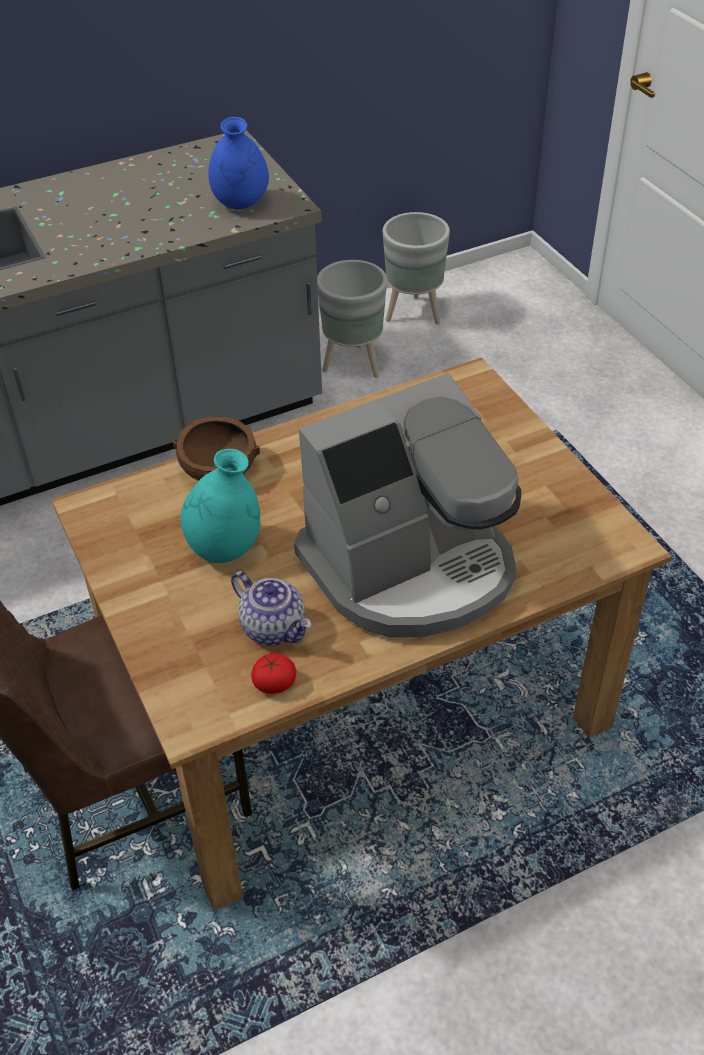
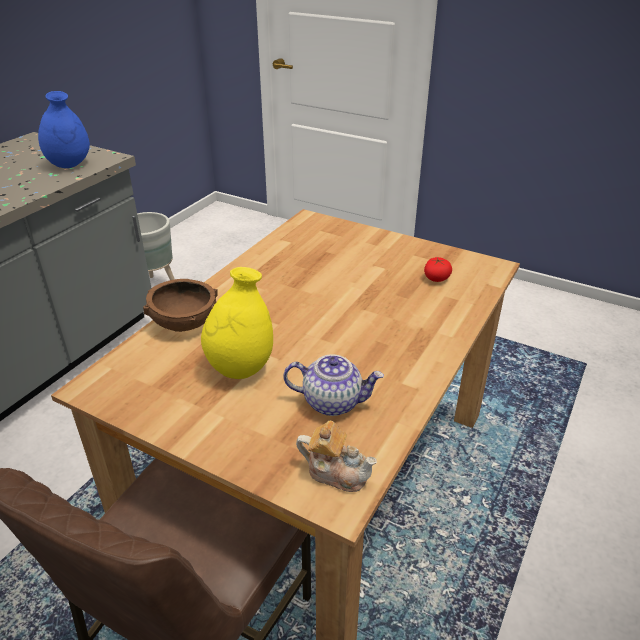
camera: 35 degrees left, 10 degrees down
(212, 697) = (336, 472): none -> teapot
(225, 548) = (241, 368): turquoise vase -> yellow vase
(274, 683) = (373, 438): tomato -> tomato (436, 278)
(411, 568) = (385, 326): coffee machine -> none
(414, 313) = (174, 250): grey planter -> none

